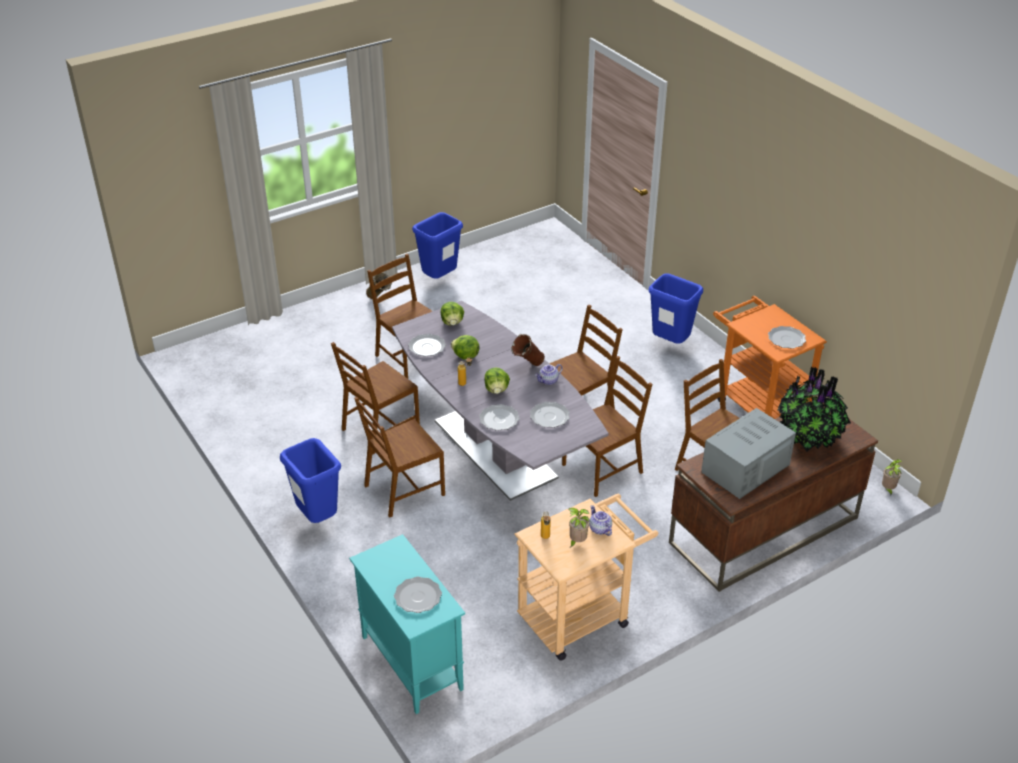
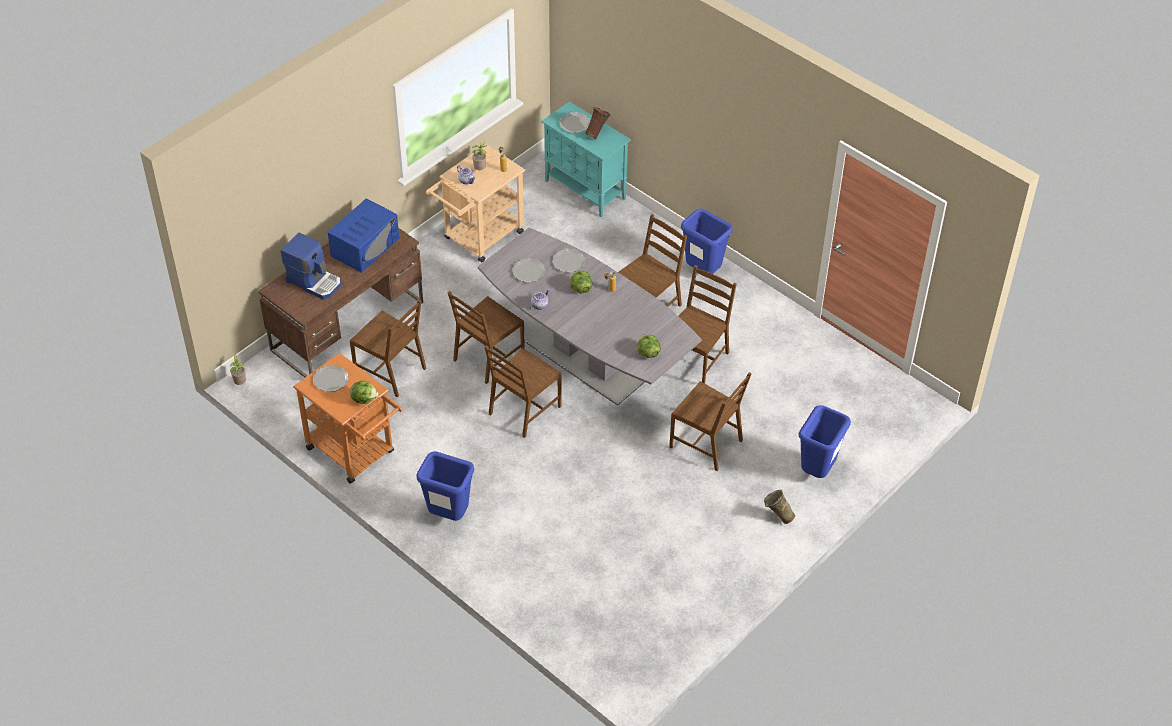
camera: 165 degrees right, 10 degrees up
(426, 347) = (659, 321): plate -> none
(440, 279) = (727, 564): blue trash can -> blue trash can (817, 472)
(465, 356) = (620, 317): lettuce -> lettuce (364, 399)
(527, 367) = (562, 316): brown vase -> brown vase (597, 133)
(745, 468) = (365, 247): grey microwave -> blue microwave
(809, 438) = (314, 281): potted plant -> coffee machine

